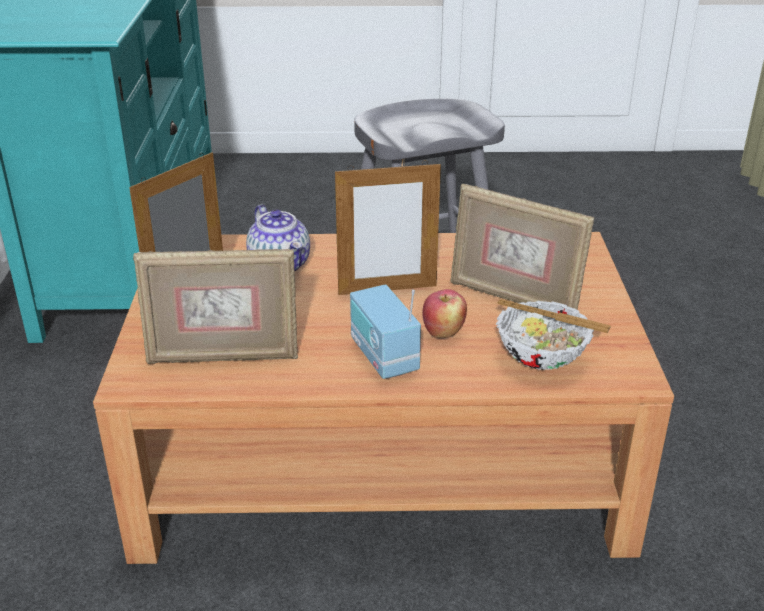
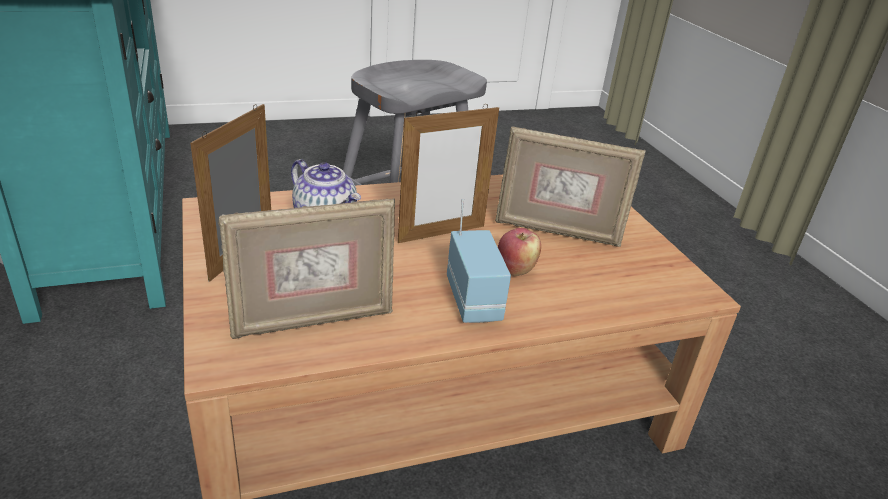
camera: 20 degrees left, 0 degrees up
(383, 356) = (474, 300): radio -> radio turned 150 degrees counterclockwise
(541, 357) = (614, 283): bowl -> none

